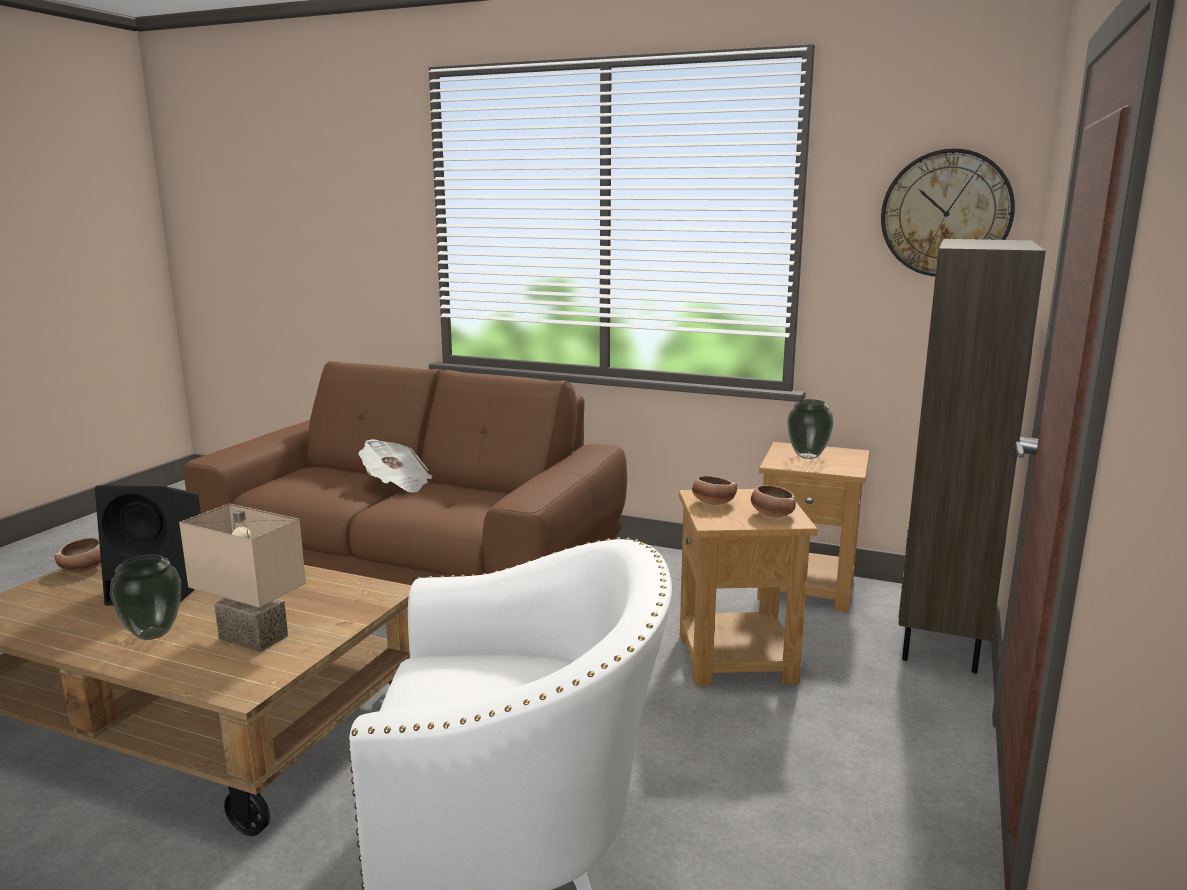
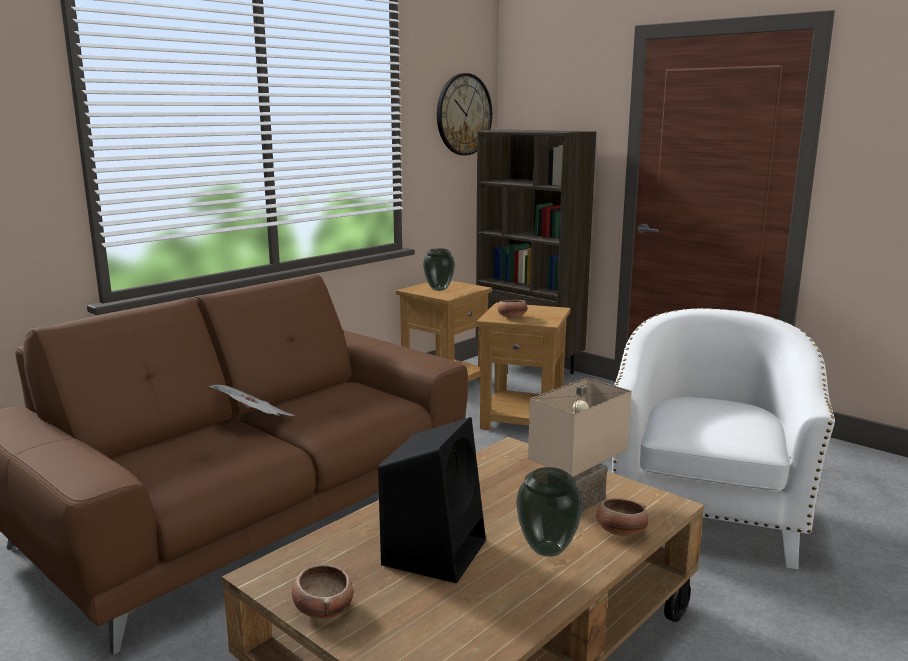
camera: 70 degrees left, 0 degrees up
(771, 515) = (543, 311): bowl -> bowl (620, 532)

